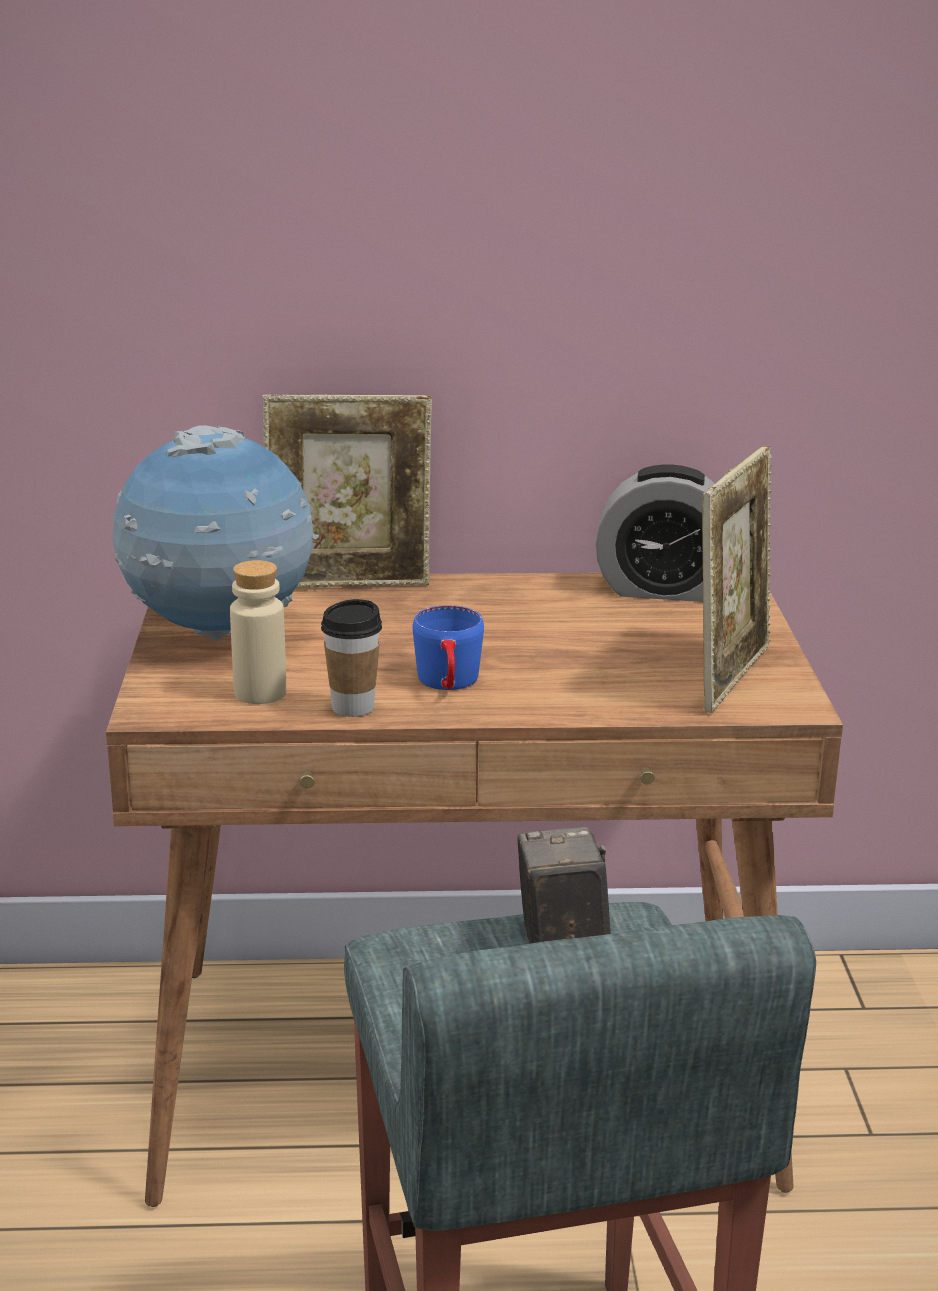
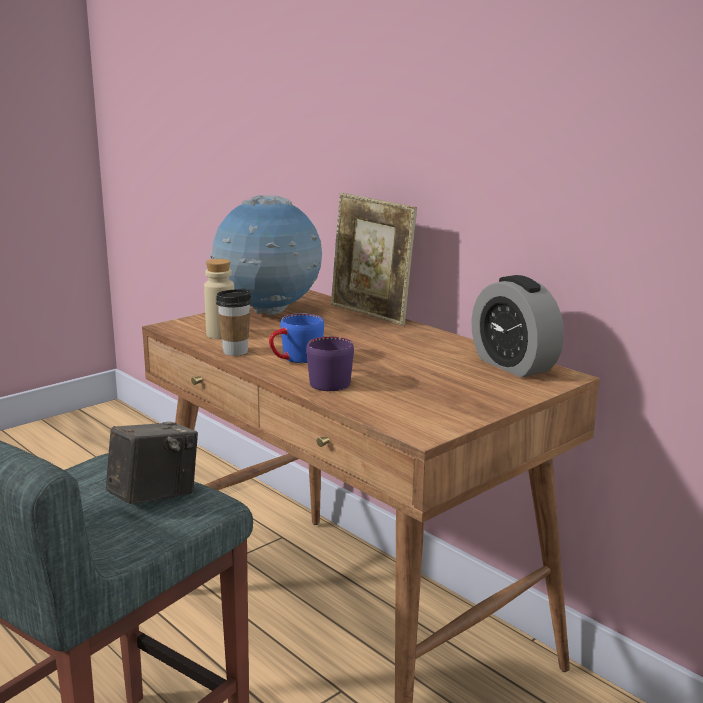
camera: 50 degrees right, 5 degrees down
(557, 695) = (324, 381): none -> purple mug
(730, 676) = (430, 408): picture frame -> none

